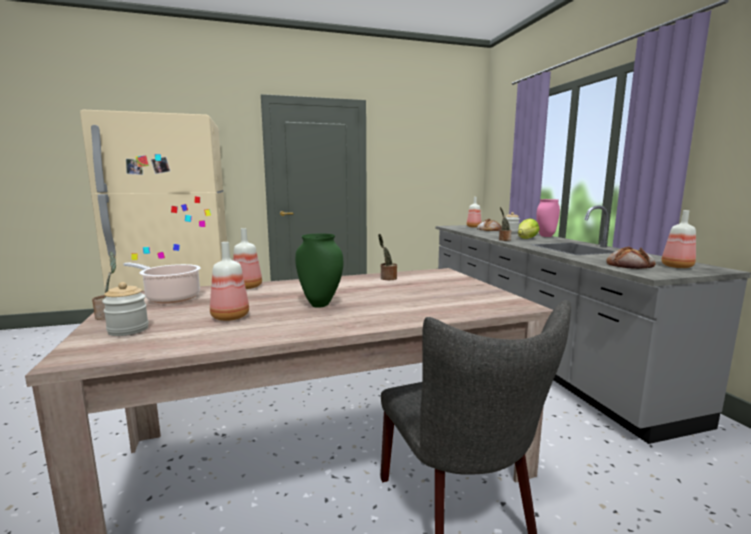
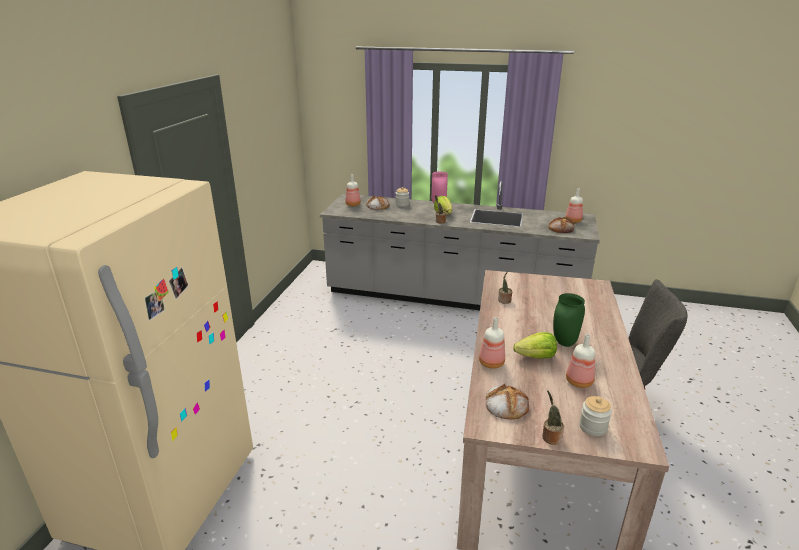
camera: 60 degrees left, 15 degrees up
(170, 297) = (506, 404): cooking pot -> bread
(274, 298) = (536, 357): none -> lettuce

